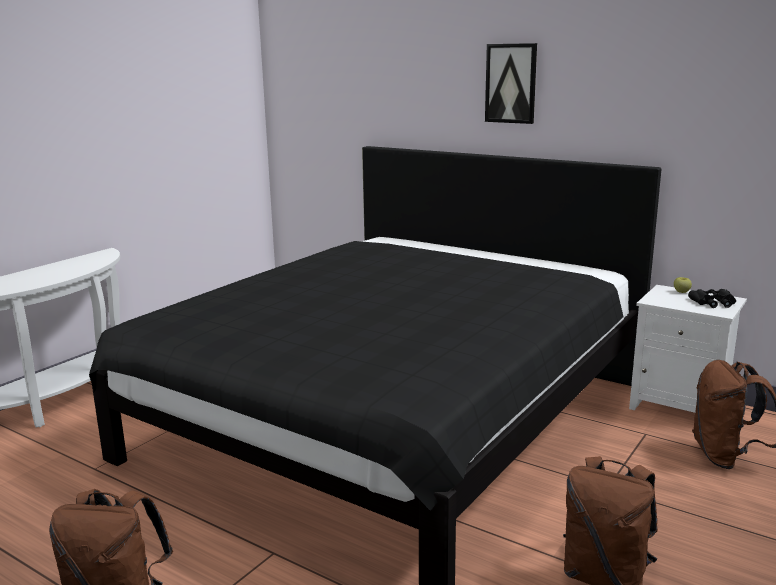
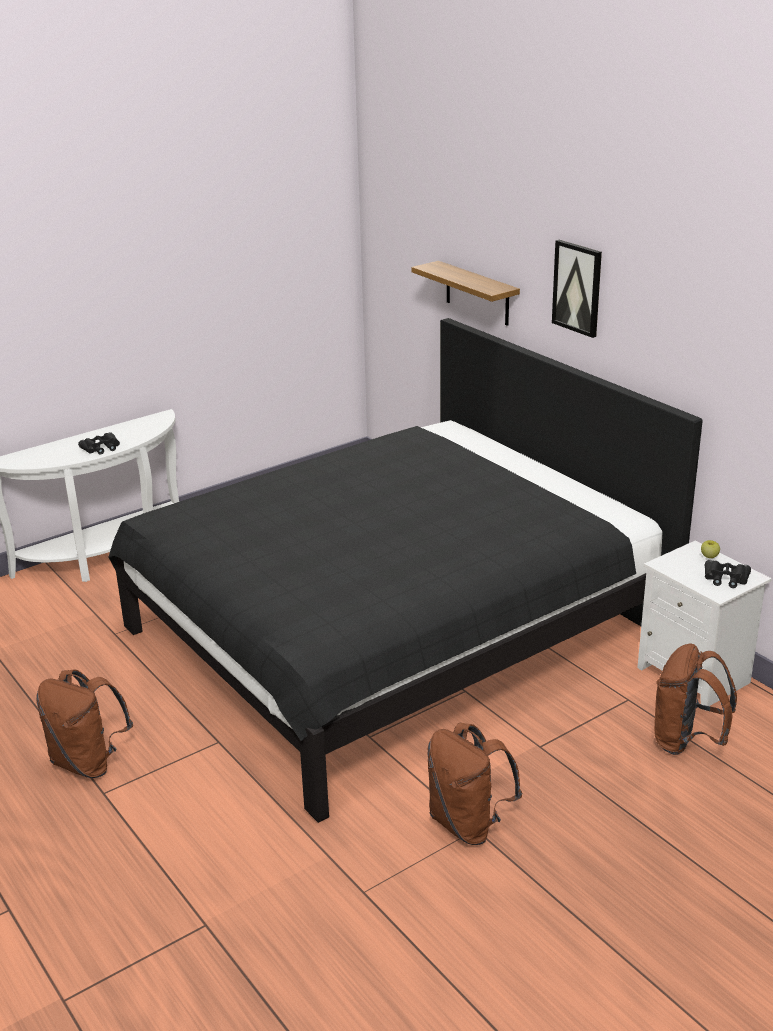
camera: 20 degrees right, 10 degrees up
(51, 277) = (101, 448): none -> black binoculars
(397, 117) = (477, 293): none -> shelf

